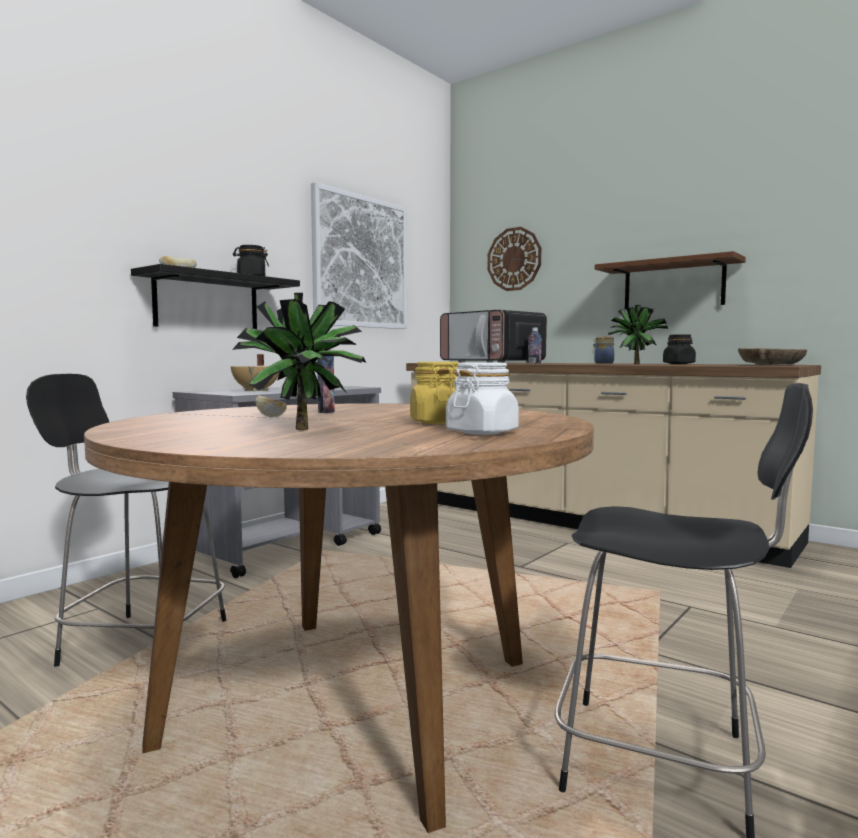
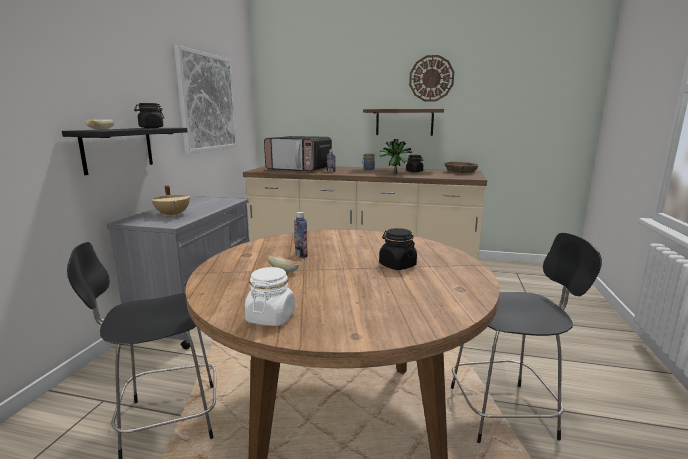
camera: 25 degrees left, 10 degrees up
(304, 430) = (352, 294): potted plant -> none
(437, 422) = (397, 265): yellow jar -> black jar
(482, 432) = (446, 279): white jar -> white jar (271, 317)
(514, 259) = (302, 97): wall clock -> wall clock (431, 78)

